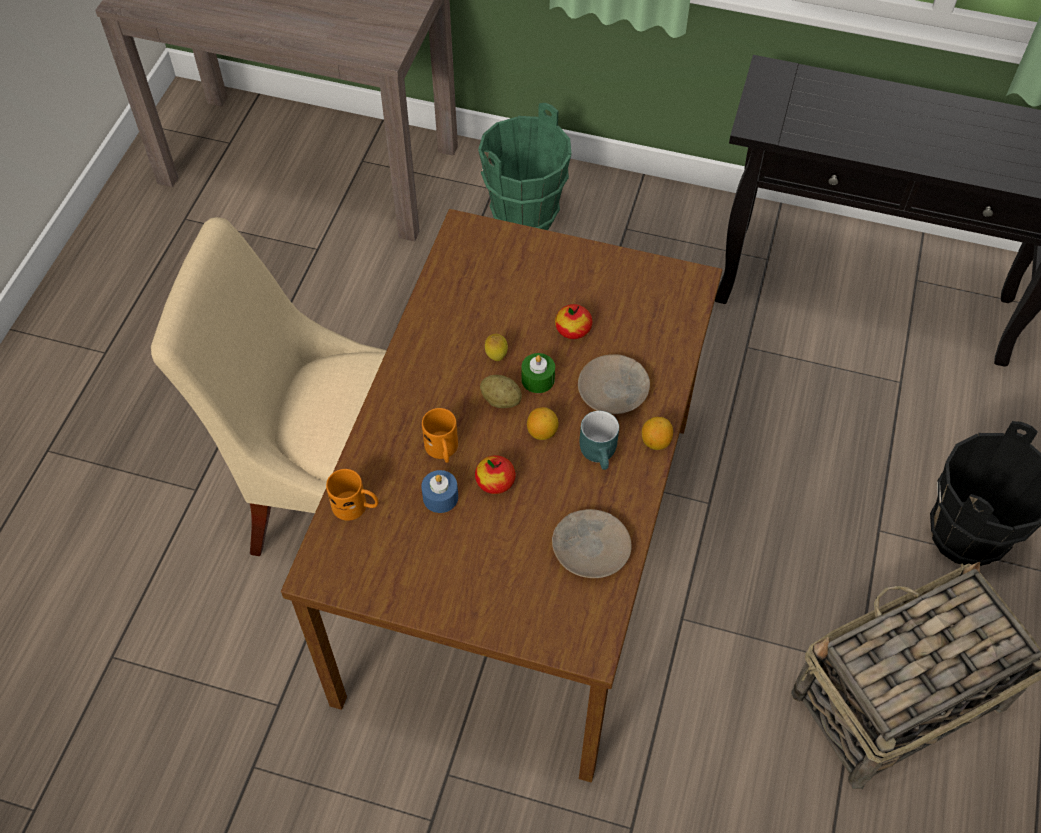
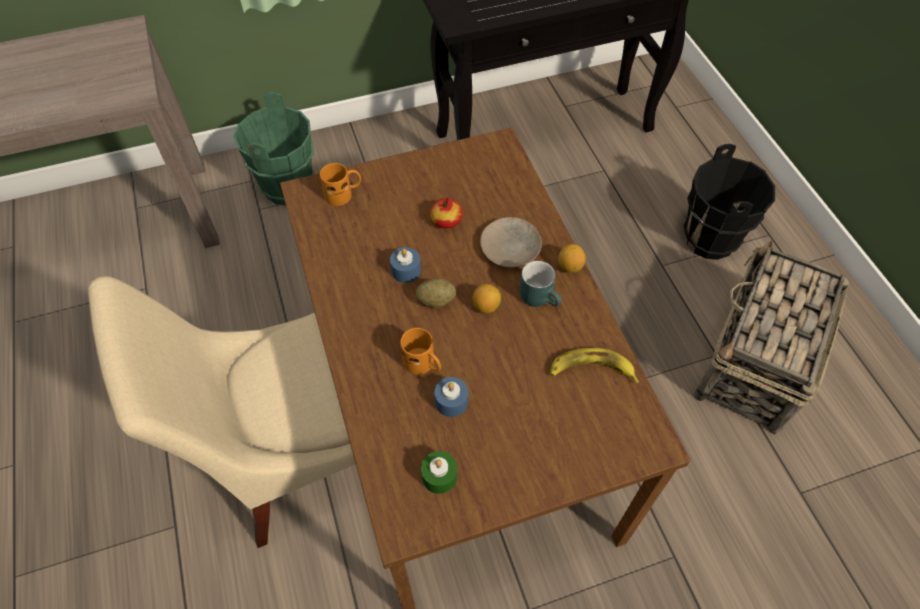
camera: 35 degrees left, 0 degrees up
(356, 506) = (390, 451): orange mug -> orange mug (344, 194)
(495, 482) = (483, 364): apple -> none
(496, 356) = (406, 270): lemon -> blue candle
(538, 379) = (450, 270): green candle -> green candle (439, 476)
(590, 548) = (591, 370): beige plate -> banana

